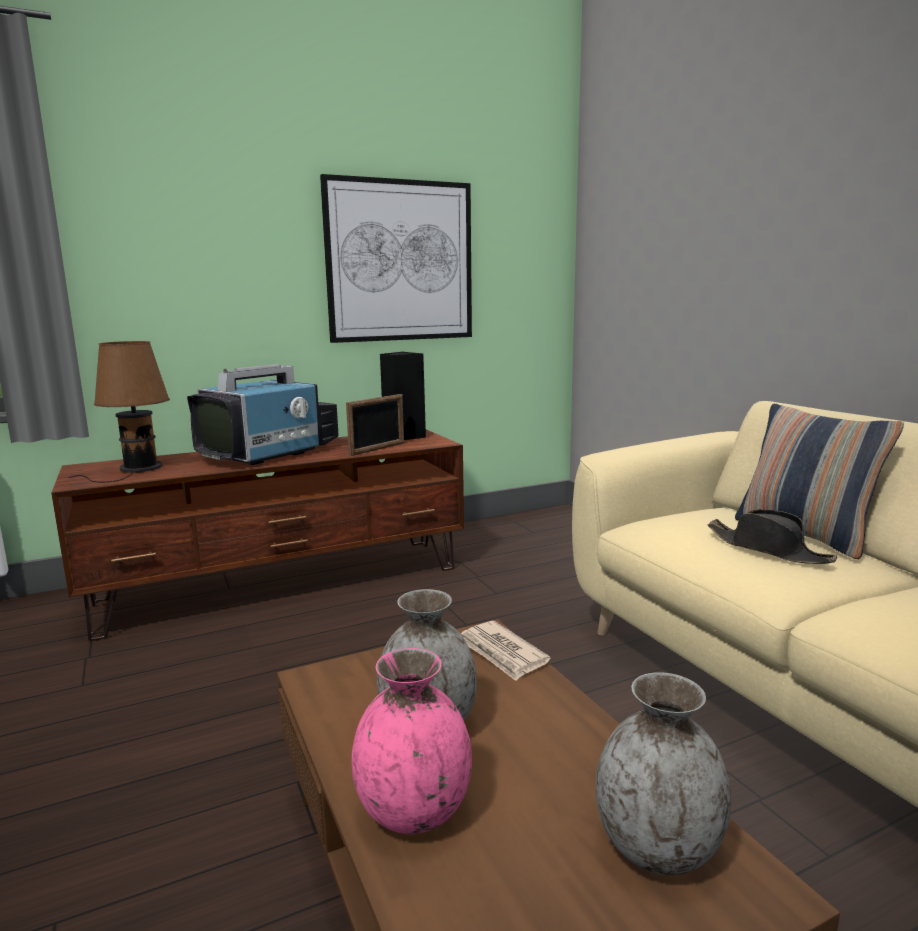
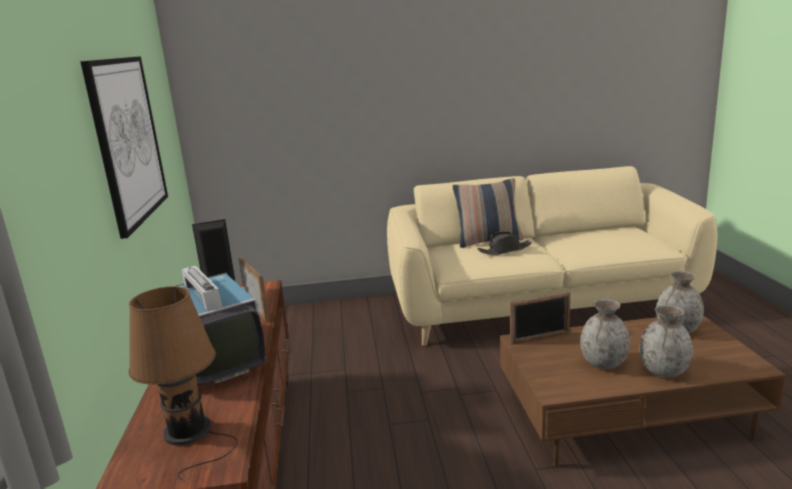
camera: 70 degrees left, 5 degrees up
(413, 812) = (664, 371): pink vase -> grey vase
(502, 653) = (540, 338): newspaper -> picture frame

